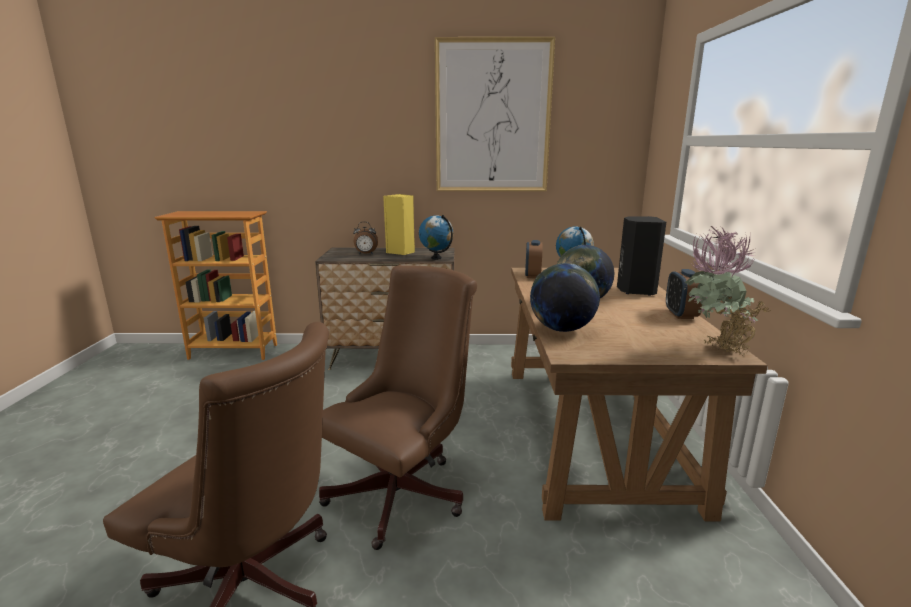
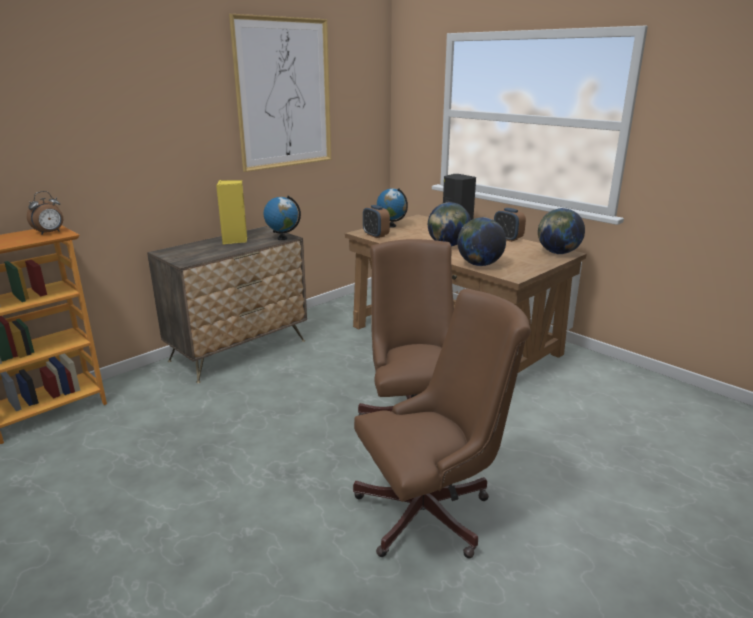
camera: 45 degrees left, 5 degrees up
(366, 254) = (208, 250): alarm clock -> alarm clock (50, 233)
(714, 350) = (558, 253): potted plant -> globe

